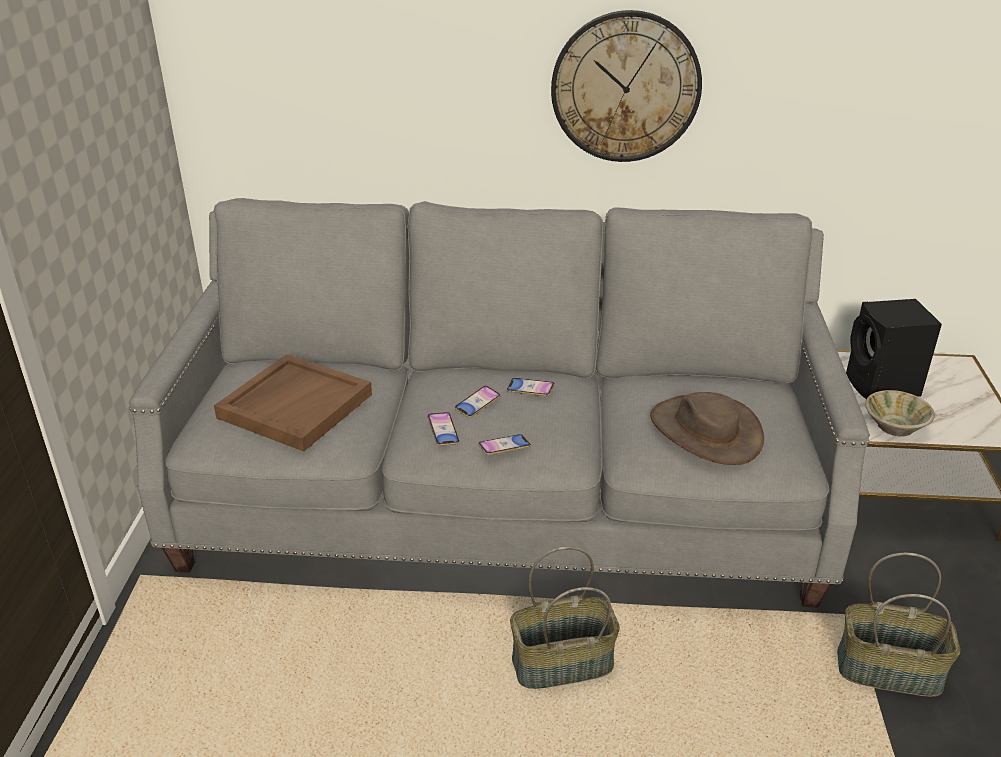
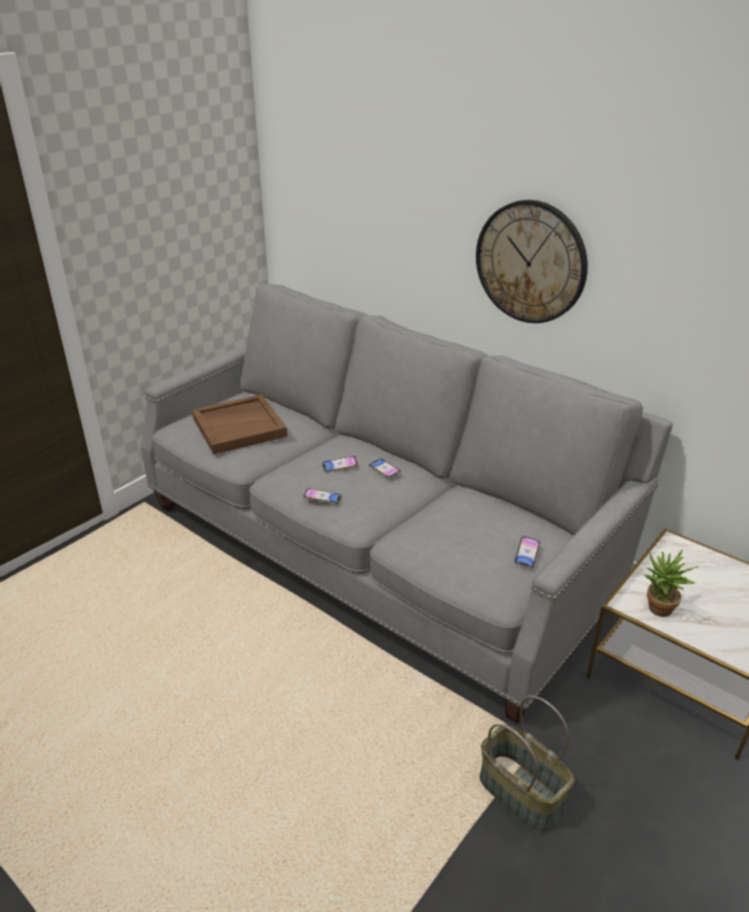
camera: 35 degrees right, 0 degrees up
(443, 431) = (299, 474): phone -> phone (526, 554)
(562, 665) = (304, 664): basket -> none
(705, 431) = (464, 543): brown hat -> none
(882, 386) = (688, 579): black speaker -> none
(894, 426) = (657, 611): beige bowl -> potted plant

